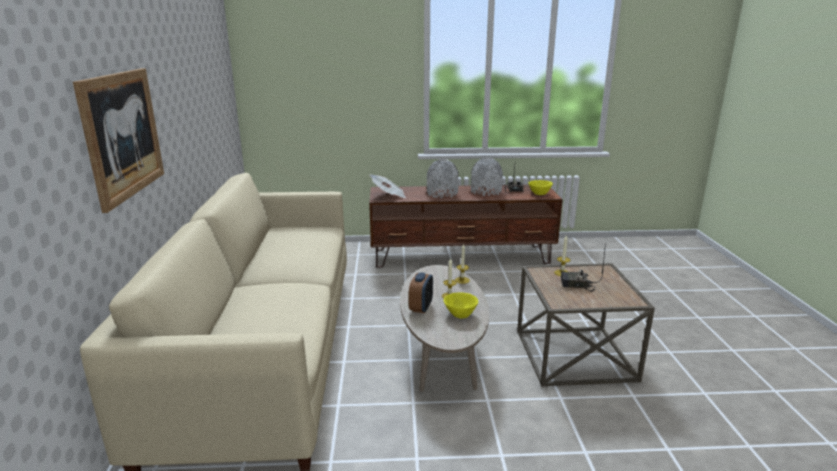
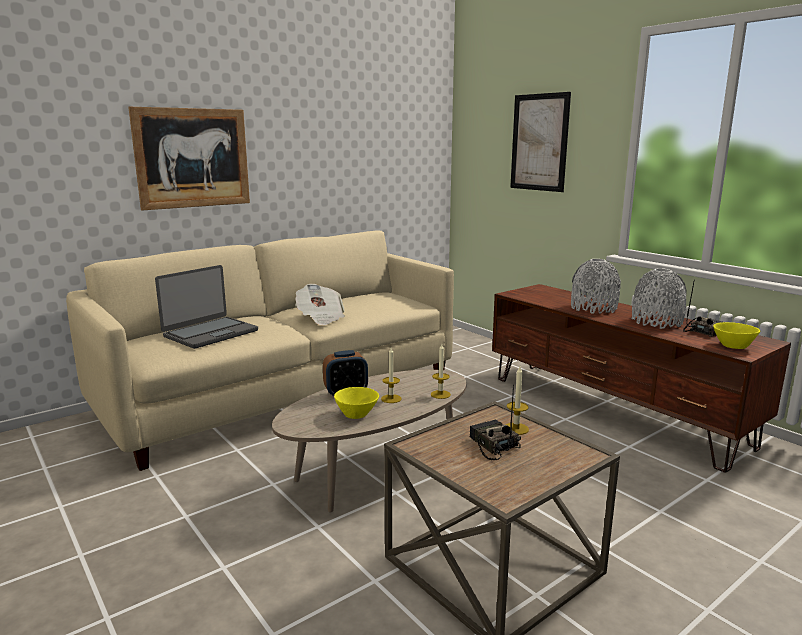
camera: 55 degrees right, 5 degrees down
(262, 317) = (210, 333): none -> laptop
(341, 75) = (539, 142): none -> picture
(388, 196) = (530, 294): newspaper -> newspaper (320, 317)

